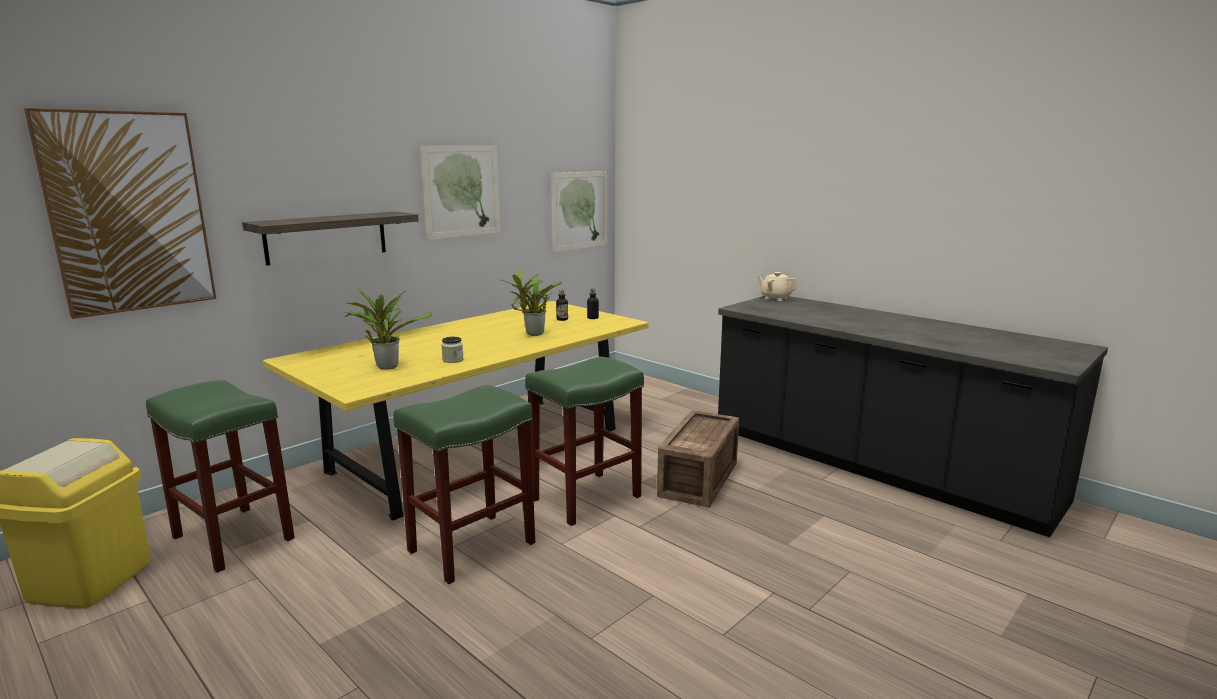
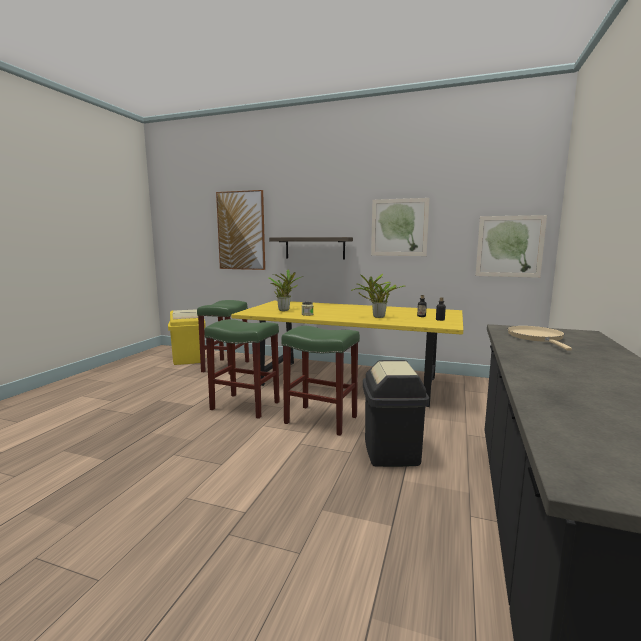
camera: 65 degrees right, 5 degrees down
(701, 479) = (392, 452): crate -> black trash can
(775, 298) = (577, 332): beige teapot -> none
(786, 310) = (536, 338): none -> beige frying pan

